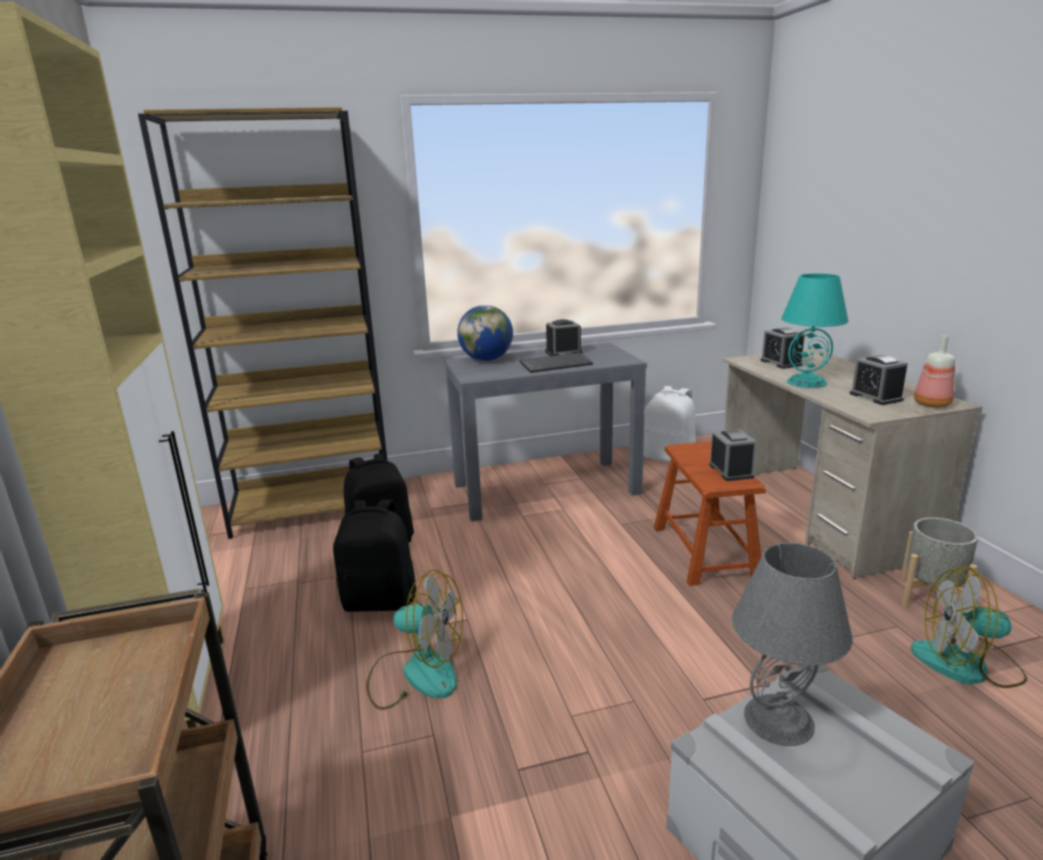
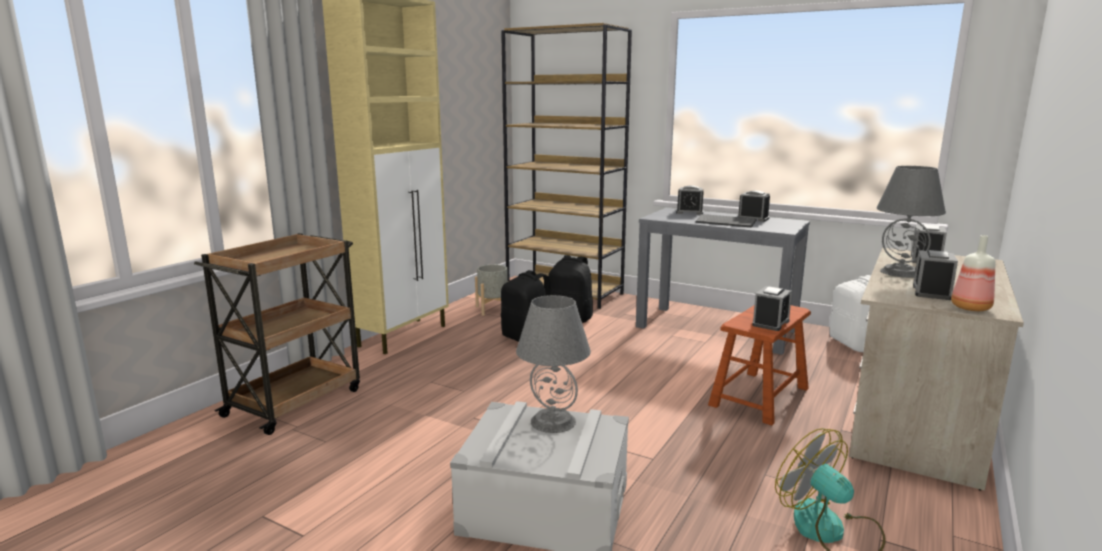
camera: 45 degrees right, 5 degrees down
(416, 673) = (494, 370): fan -> none
(486, 360) = (689, 212): globe -> alarm clock
(806, 382) = (900, 272): turquoise table lamp -> grey table lamp
(930, 598) = (897, 496): grey planter -> grey planter (493, 309)

